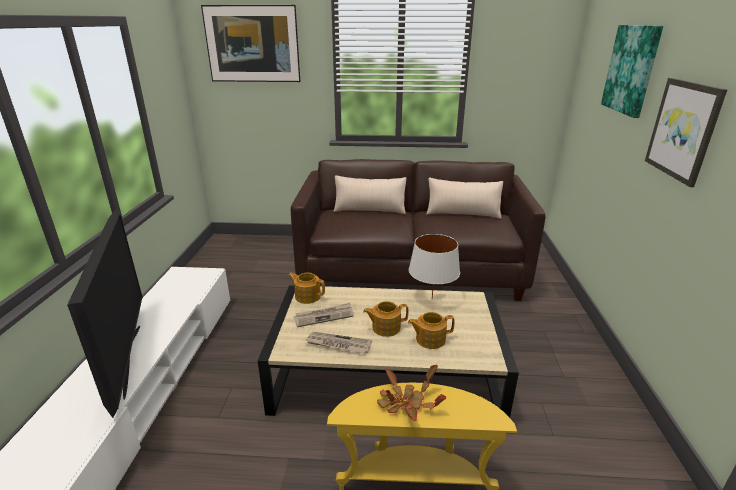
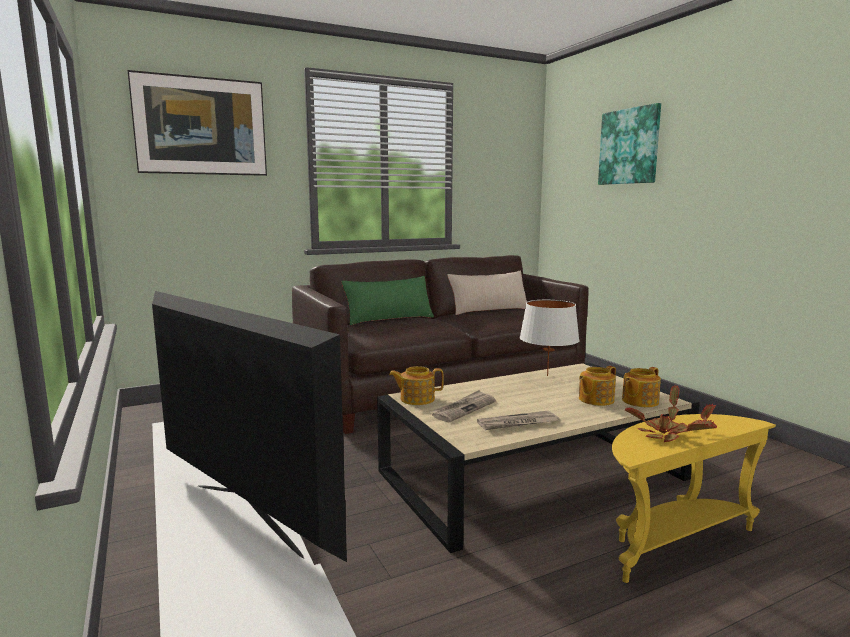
camera: 30 degrees left, 15 degrees down
(369, 209) = (389, 319): beige pillow -> green pillow
(385, 327) = (541, 402): teapot -> teapot (639, 401)
(683, 130) = (717, 175): picture -> none

